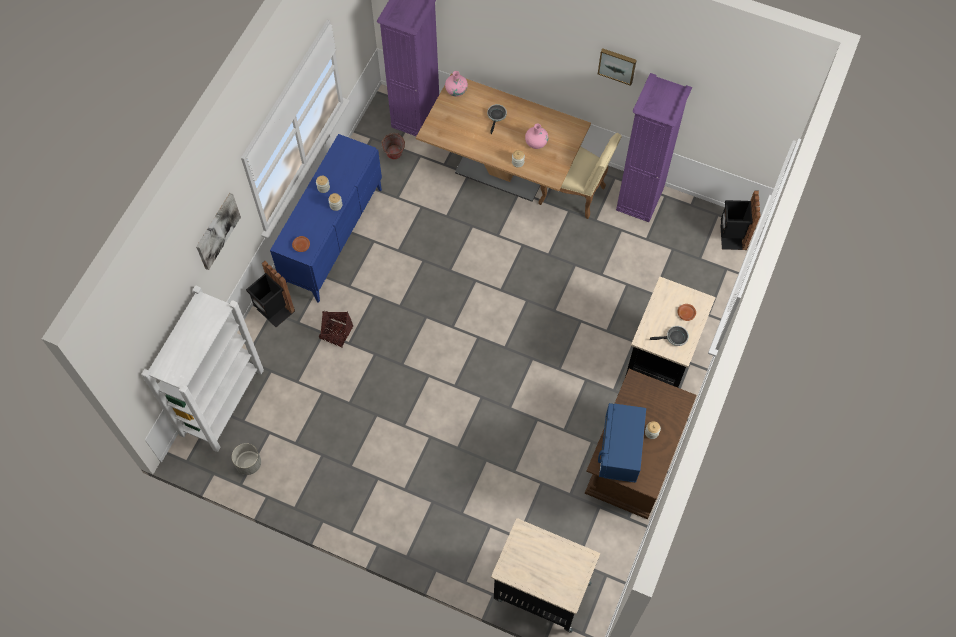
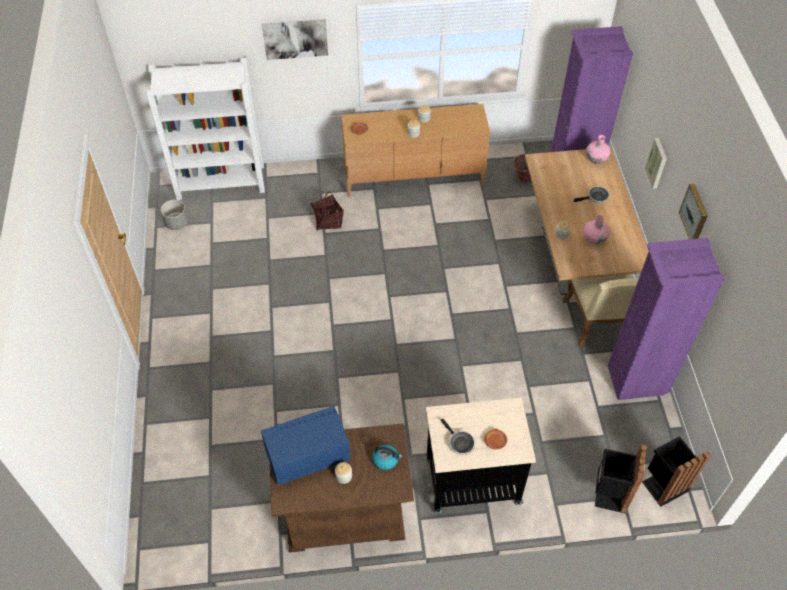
camera: 60 degrees right, 10 degrees down
(274, 311) = (320, 174): black trash can -> black trash can (609, 493)
(333, 237) = (414, 177): blue dresser -> brown dresser
(534, 55) = (657, 163): none -> picture
(541, 591) = (165, 491): black cart -> none
(653, 396) = (386, 459): none -> kettle

